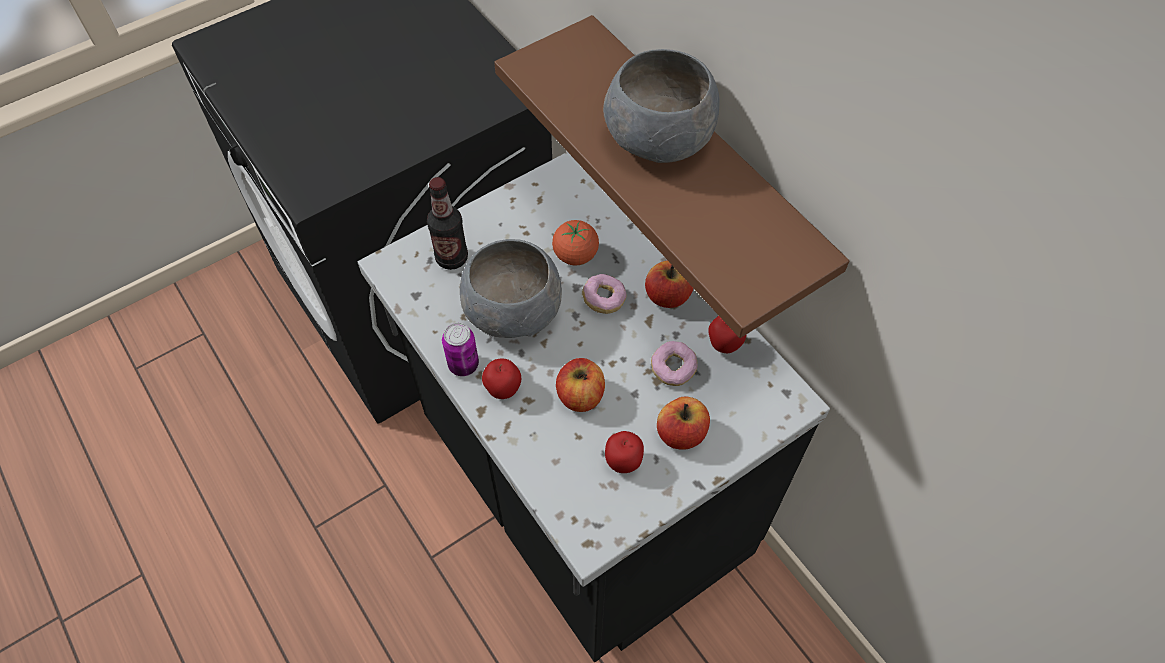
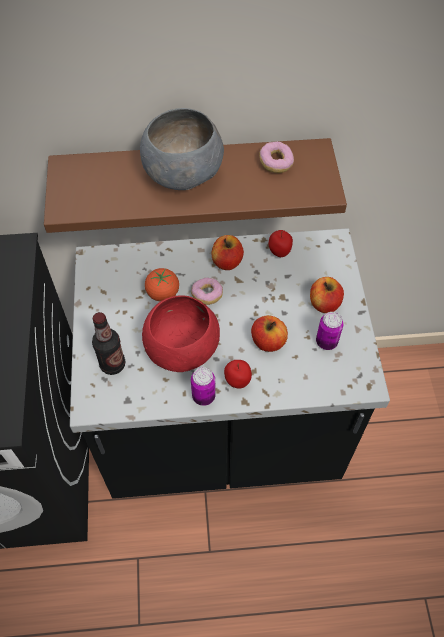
camera: 60 degrees left, 0 degrees up
(512, 310) = (180, 348): grey bowl -> red bowl
(623, 462) = (326, 342): apple -> can
(673, 369) = (279, 285): donut -> donut (276, 163)

